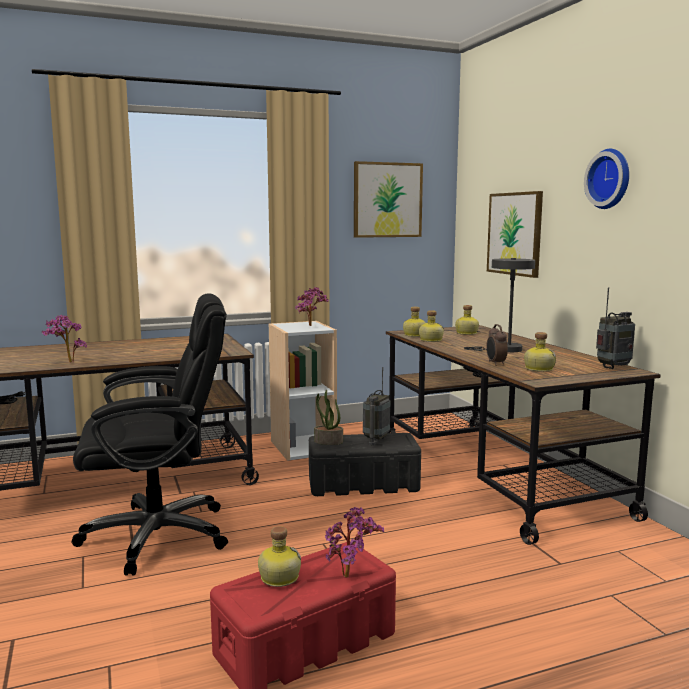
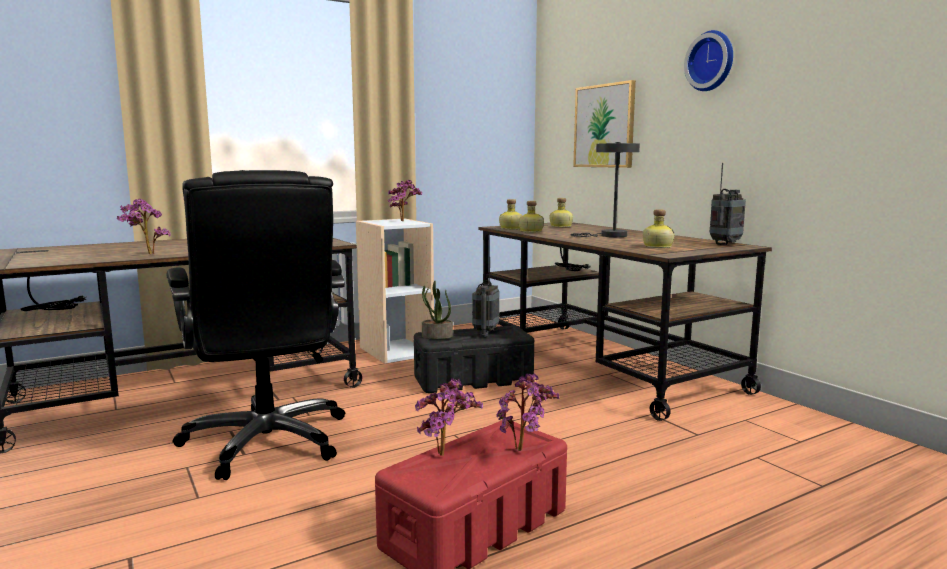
camera: 10 degrees left, 0 degrees up
(157, 535) = (267, 440): black office chair -> black office chair turned 90 degrees clockwise
(278, 577) = (446, 456): bottle -> potted plant
(387, 200) = (470, 95): picture -> none
(495, 363) = (612, 244): alarm clock -> none

